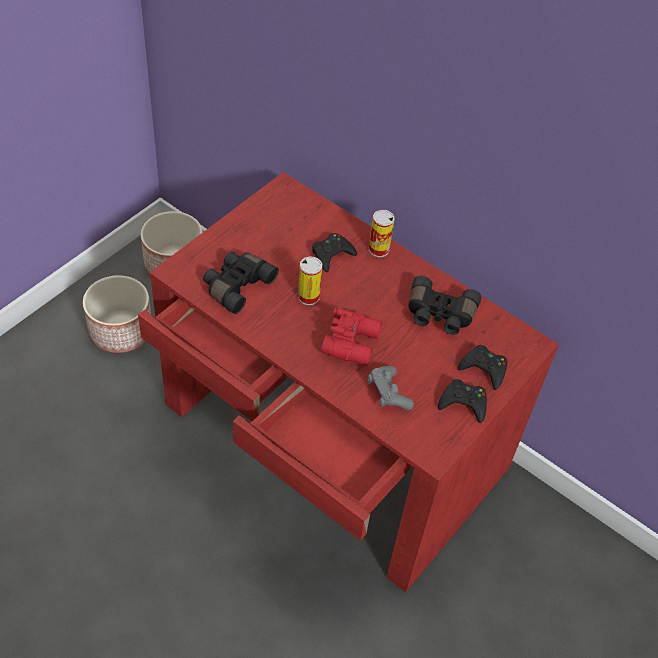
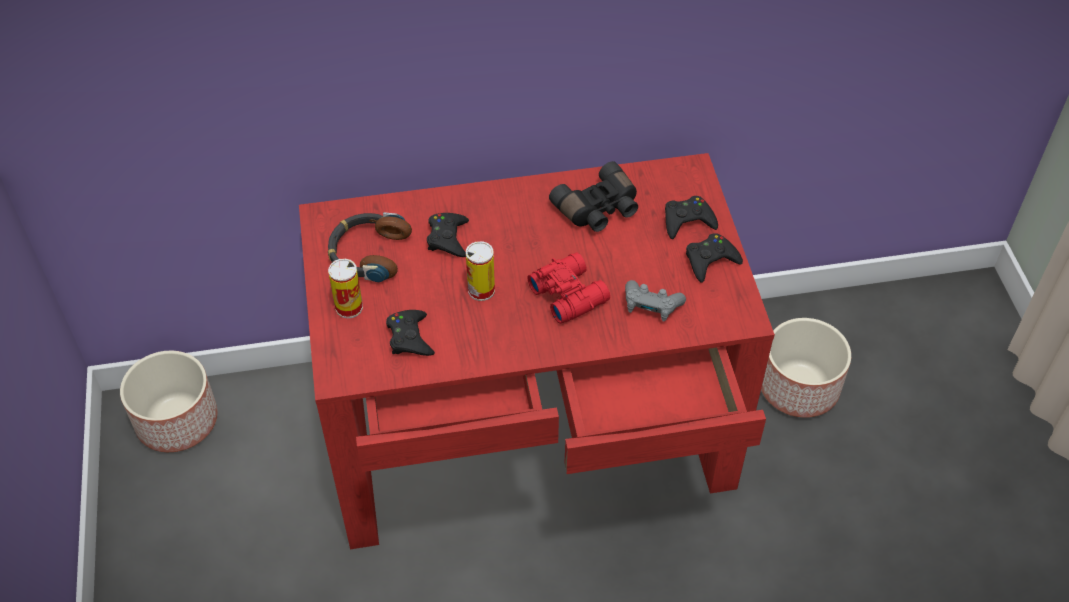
camera: 45 degrees left, 0 degrees up
(121, 330) = (211, 529): planter -> planter (797, 387)
(237, 286) = (410, 337): black binoculars -> black game controller
(280, 225) = (368, 253): none -> headphones
(378, 249) = (478, 199): can -> can (349, 307)

